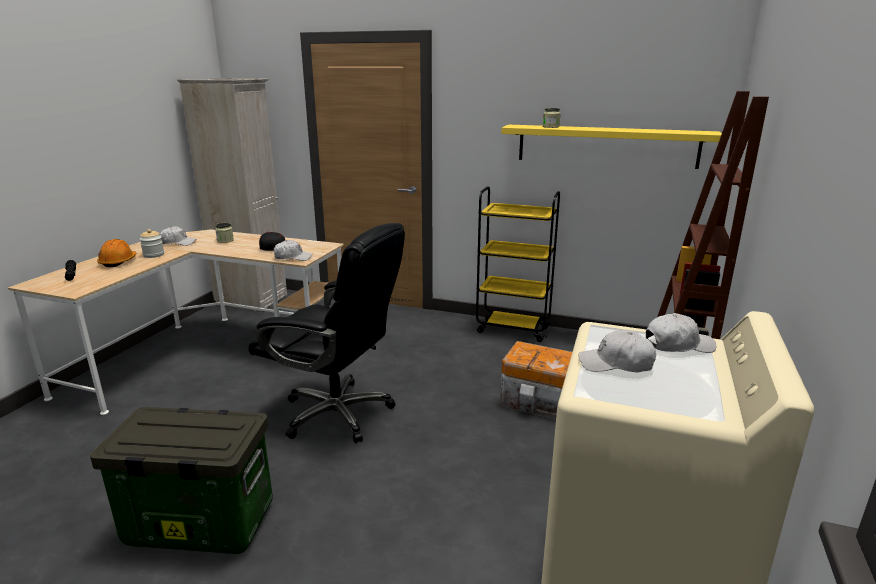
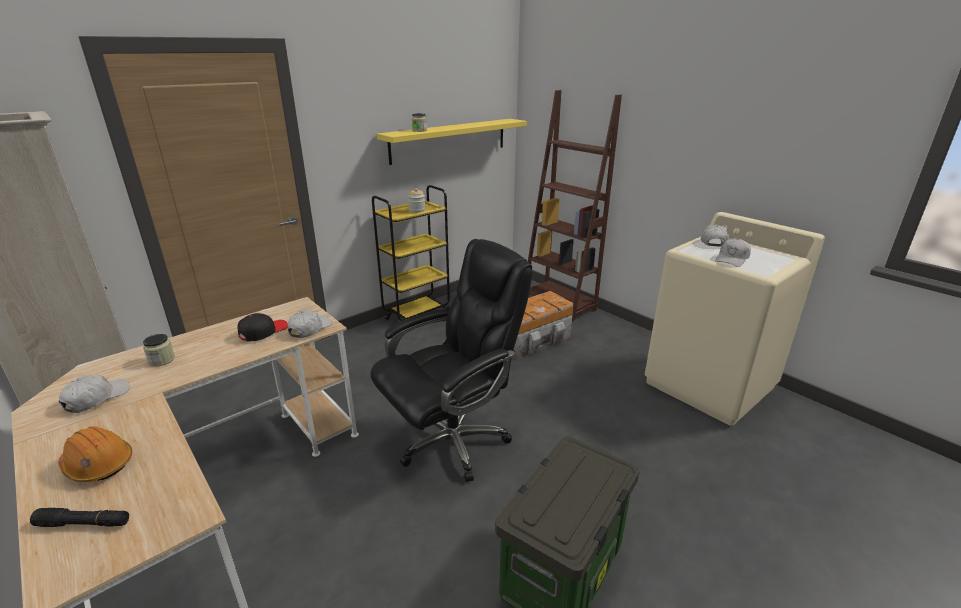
camera: 60 degrees left, 5 degrees up
(153, 255) = (123, 426): jar -> jar (417, 210)

